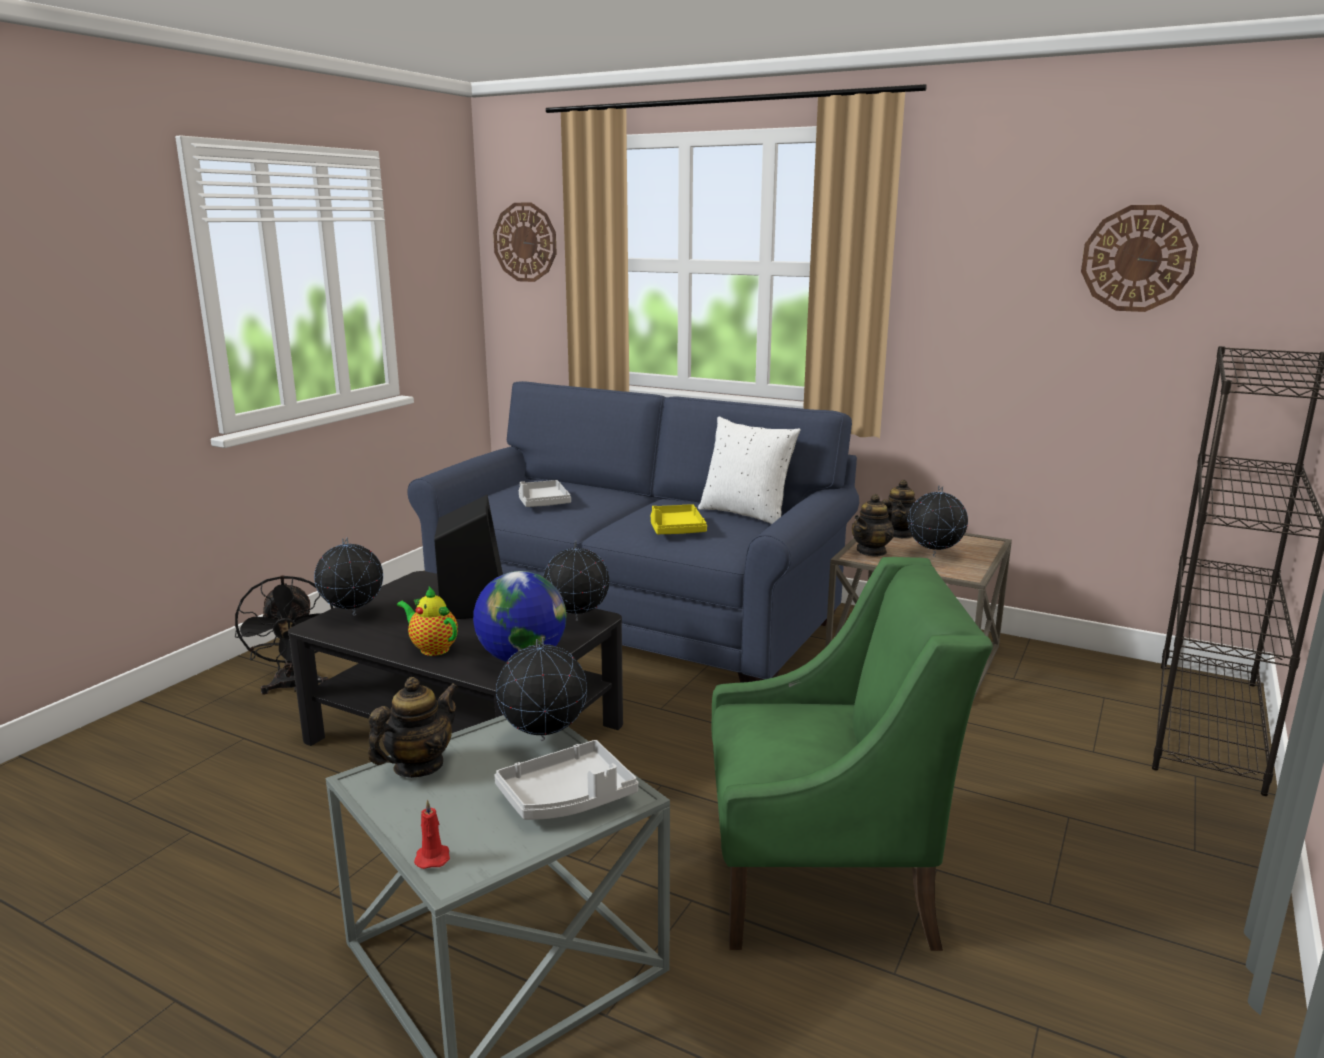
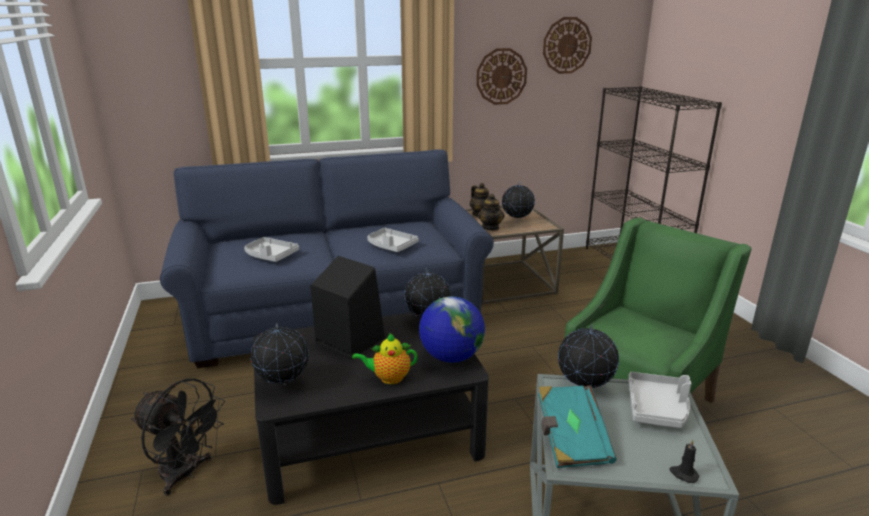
camera: 45 degrees left, 5 degrees up
(418, 766) = (571, 439): teapot -> turquoise book
(432, 857) = (683, 474): red candle -> black candle
(525, 242) = (141, 49): wall clock -> wall clock (501, 76)
(675, 529) = (391, 246): yellow tray -> grey tray
(746, 514) = (404, 225): white pillow -> none

